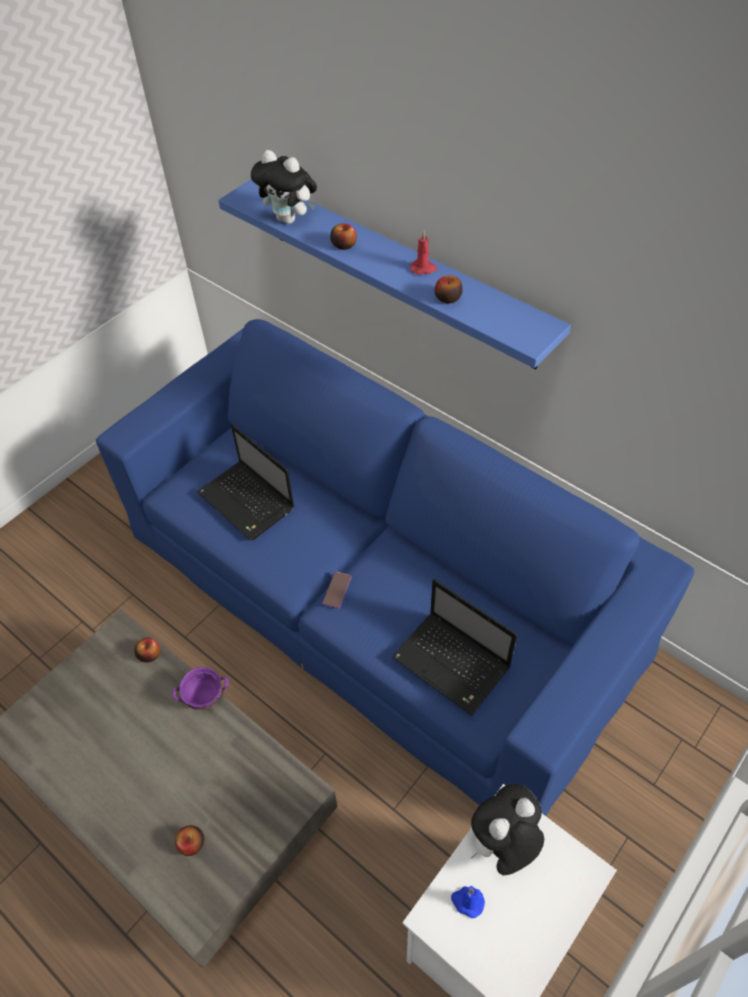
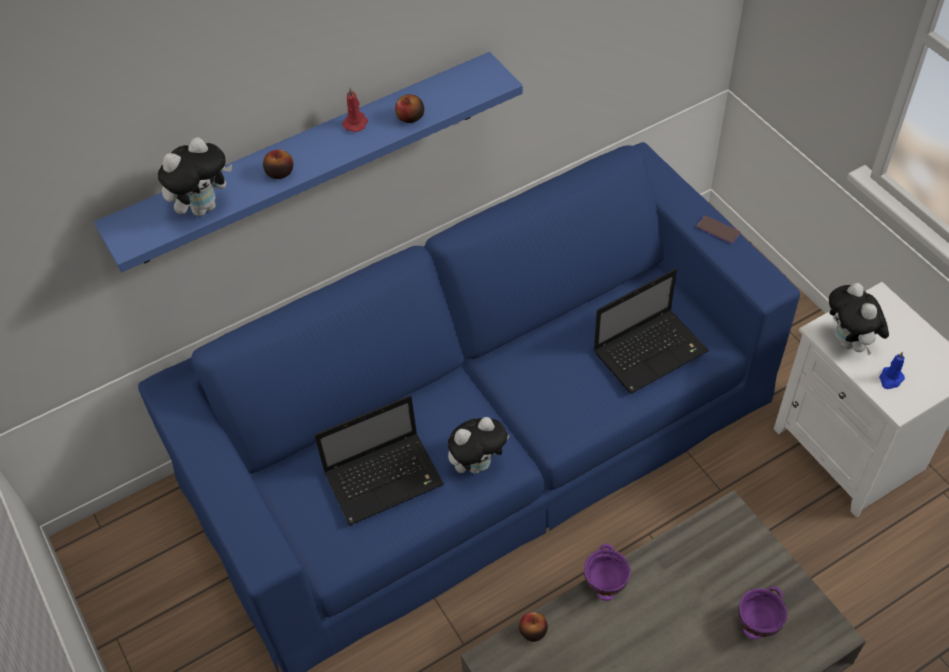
camera: 70 degrees left, 0 degrees up
(191, 843) = (759, 622): apple -> purple bowl
(282, 561) = (478, 463): none -> plush toy
(337, 590) = (534, 423): phone -> phone (718, 230)

